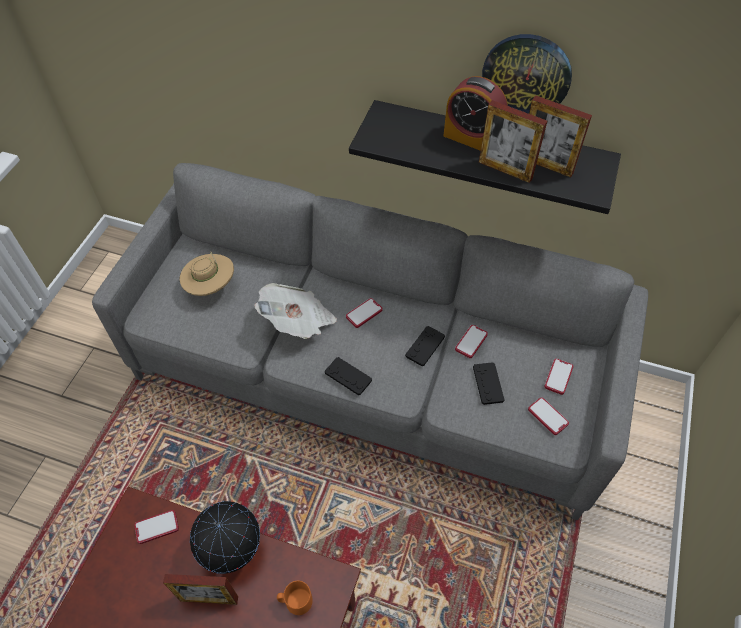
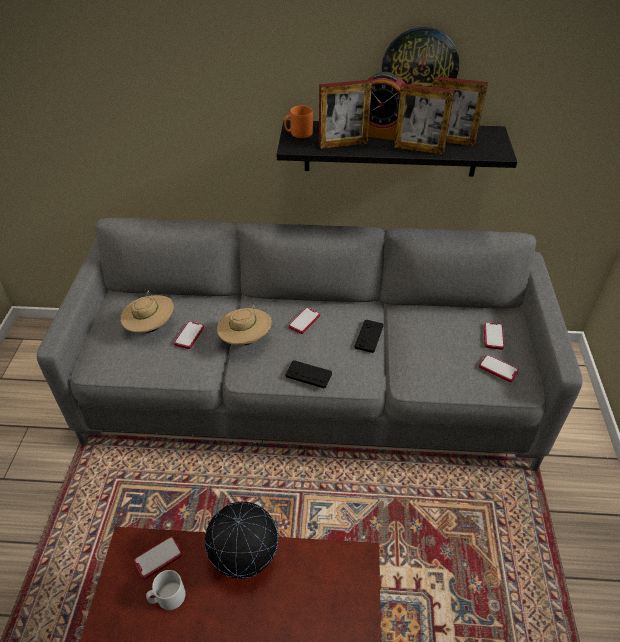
camera: 15 degrees left, 10 degrees down
(154, 567) = (167, 597): none -> grey mug
(209, 599) = (236, 613): picture frame -> picture frame (343, 144)
(295, 601) = (326, 591): orange mug -> orange mug (298, 133)
(298, 322) = (245, 340): newspaper -> beige hat
(471, 342) = (408, 325): phone -> phone (189, 336)
(488, 384) = (436, 354): black game controller -> none

